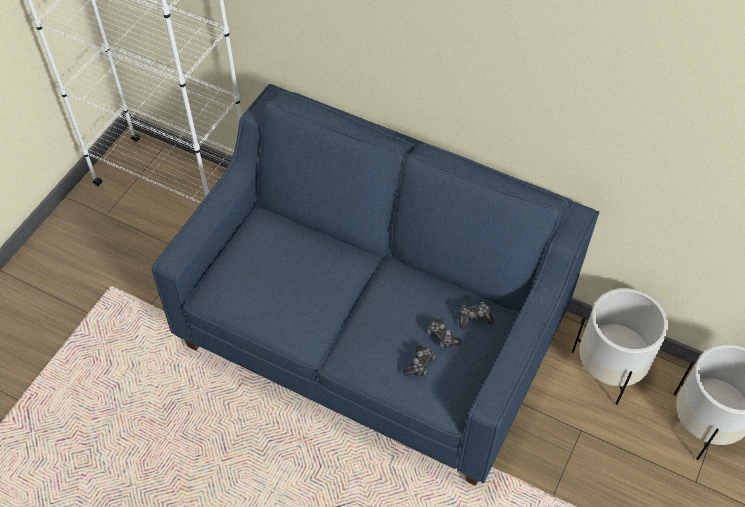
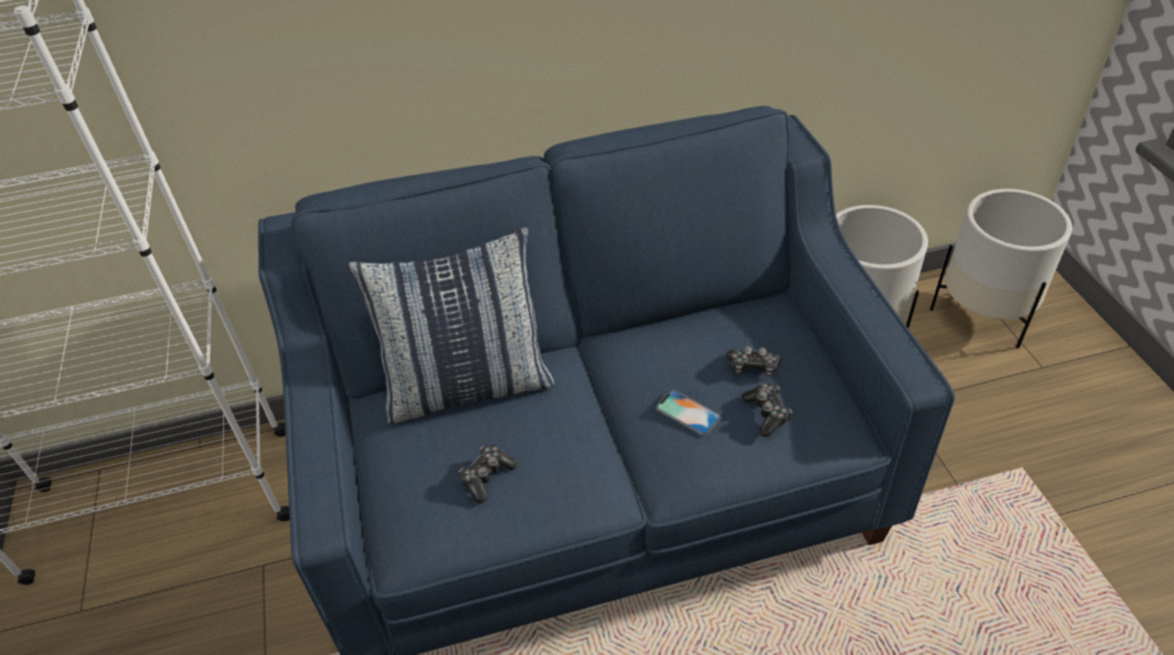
camera: 40 degrees left, 10 degrees down
(306, 240) = (468, 387): none -> pillow
(385, 333) = (688, 412): none -> phone
(474, 318) = (759, 324): game controller -> game controller (487, 477)

